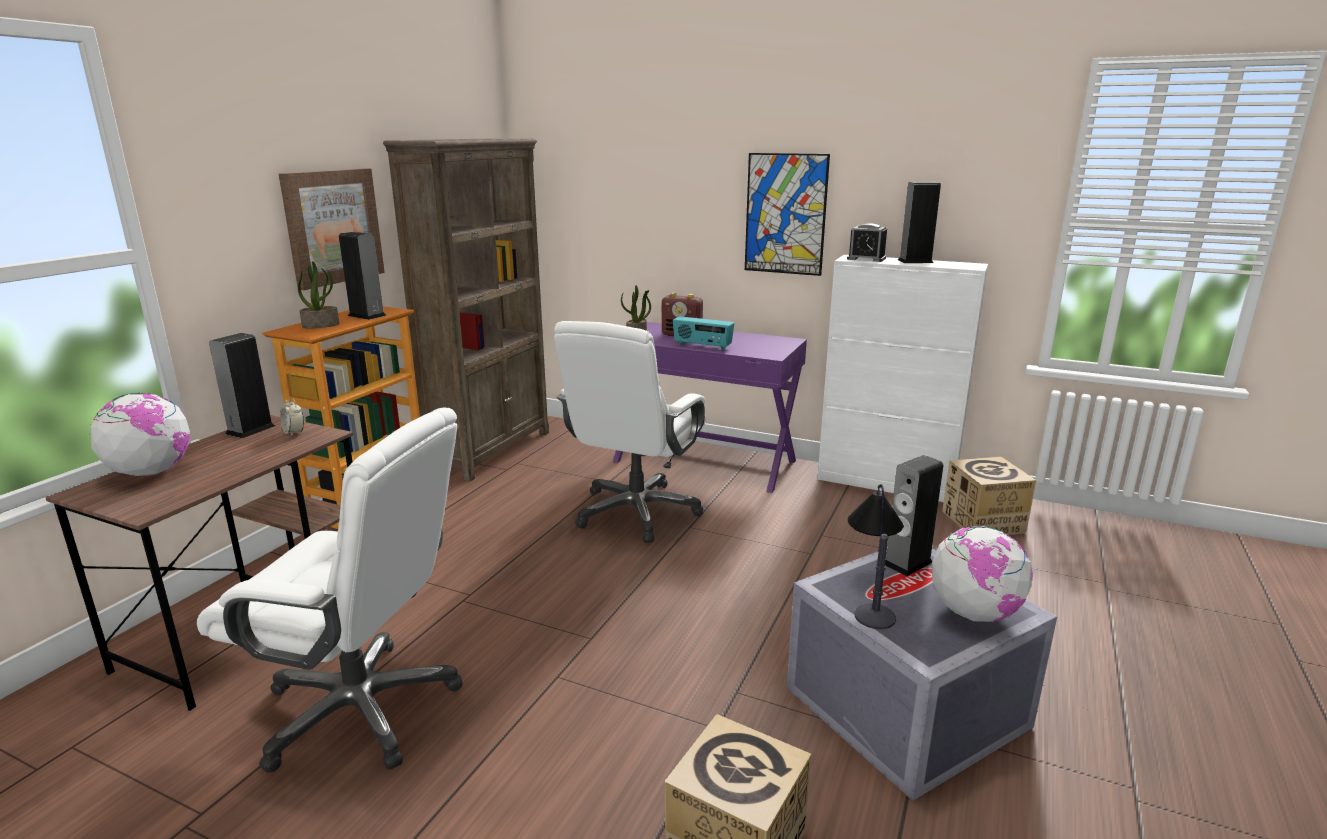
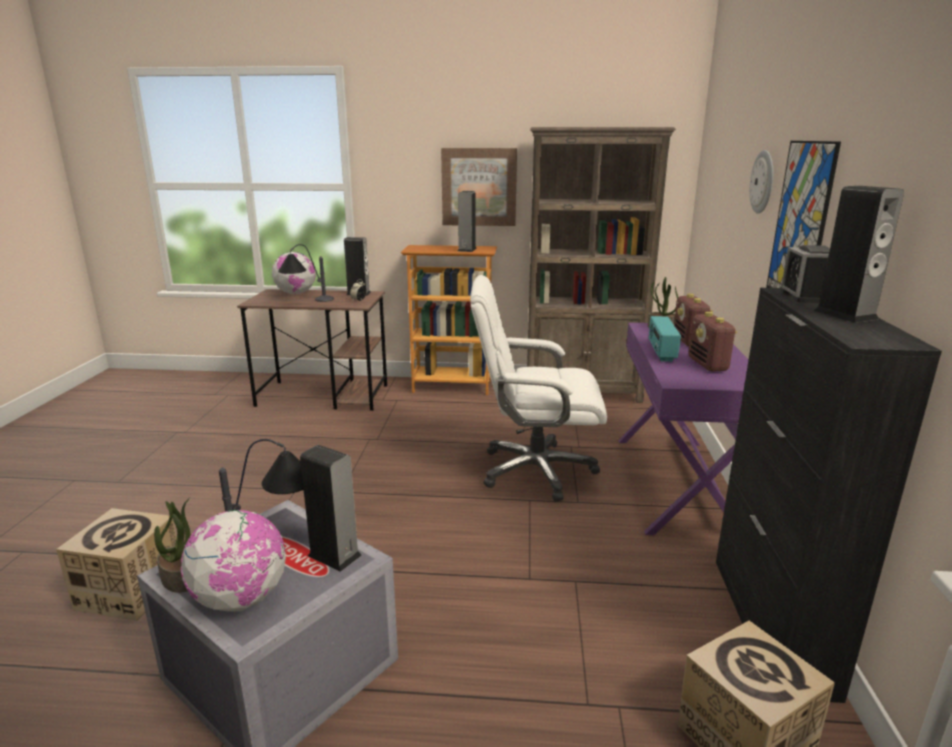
camera: 70 degrees right, 0 degrees up
(235, 467) = (306, 302): none -> table lamp
(321, 325) = (434, 248): potted plant -> potted plant (180, 578)
(362, 709) = (258, 442): white office chair -> none
(700, 187) = (763, 182): none -> wall clock
(742, 342) = (708, 365): none -> radio
(886, 483) = (771, 623): white cabinet -> black cabinet

